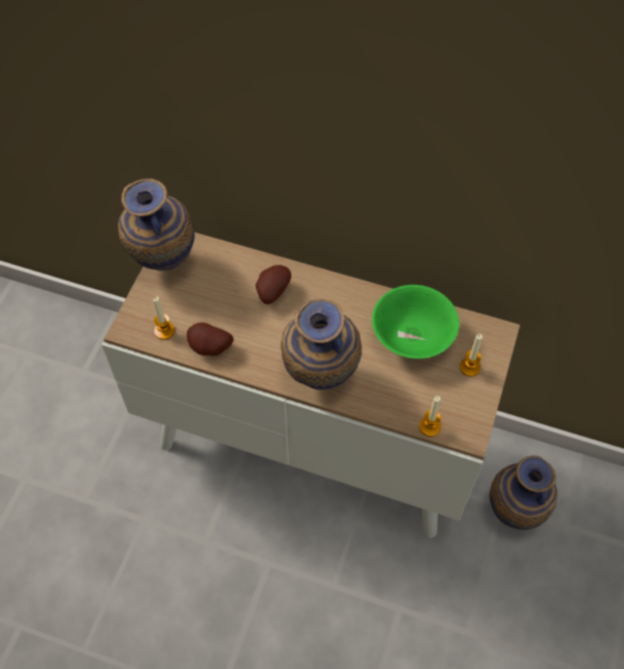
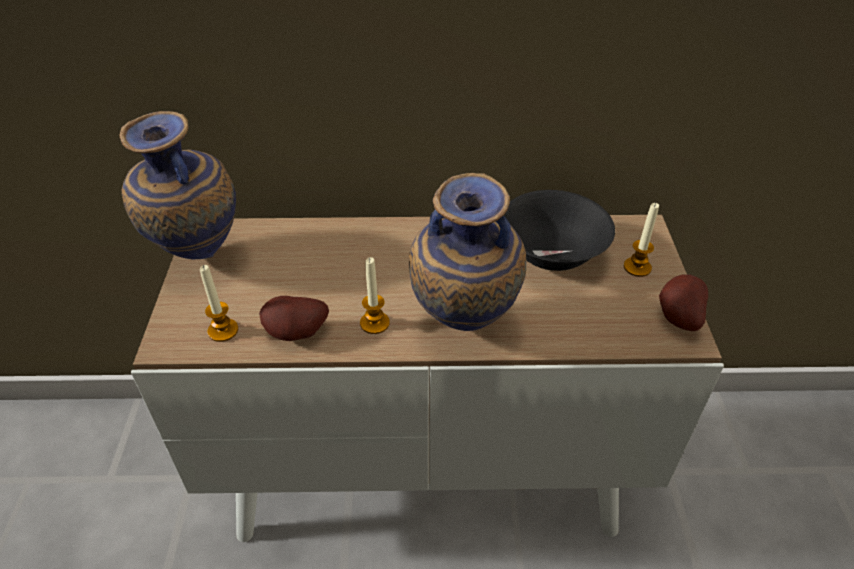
camera: 20 degrees left, 15 degrees down
(271, 291) = (354, 253): potato -> potato (676, 317)
(412, 336) = (551, 255): green bowl -> black bowl
(430, 426) = (633, 342): candle -> candle (374, 323)
(514, 513) = (688, 476): vase -> none

